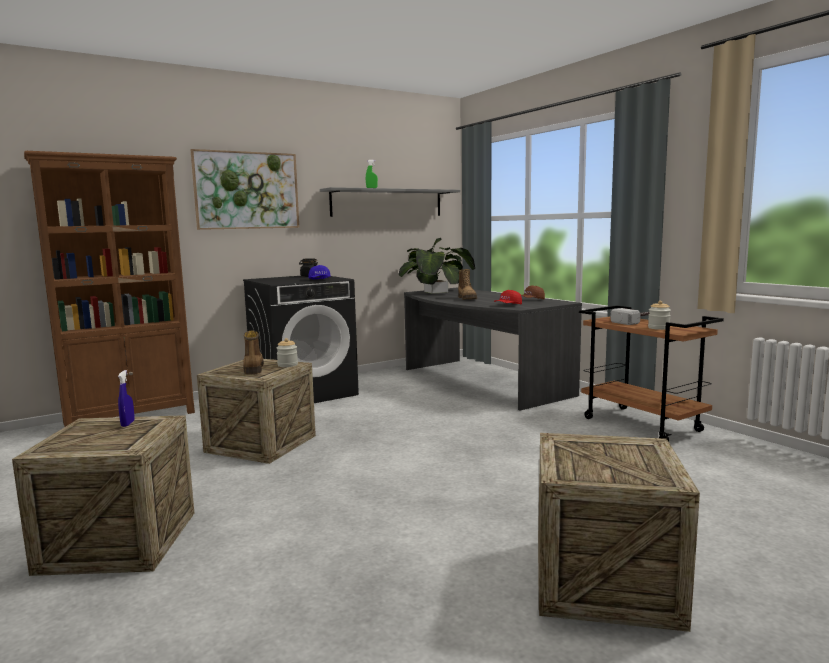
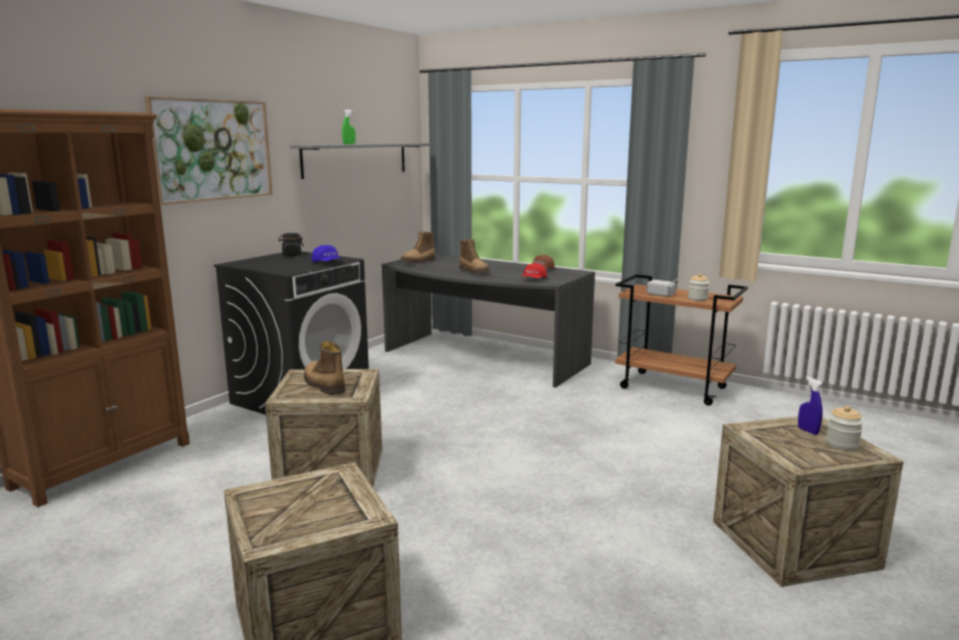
camera: 25 degrees left, 5 degrees up
(128, 424) = (306, 486): blue spray bottle -> blue spray bottle (808, 431)
(287, 365) = (357, 375): jar -> jar (842, 444)
(436, 292) = (418, 262): potted plant -> boot

